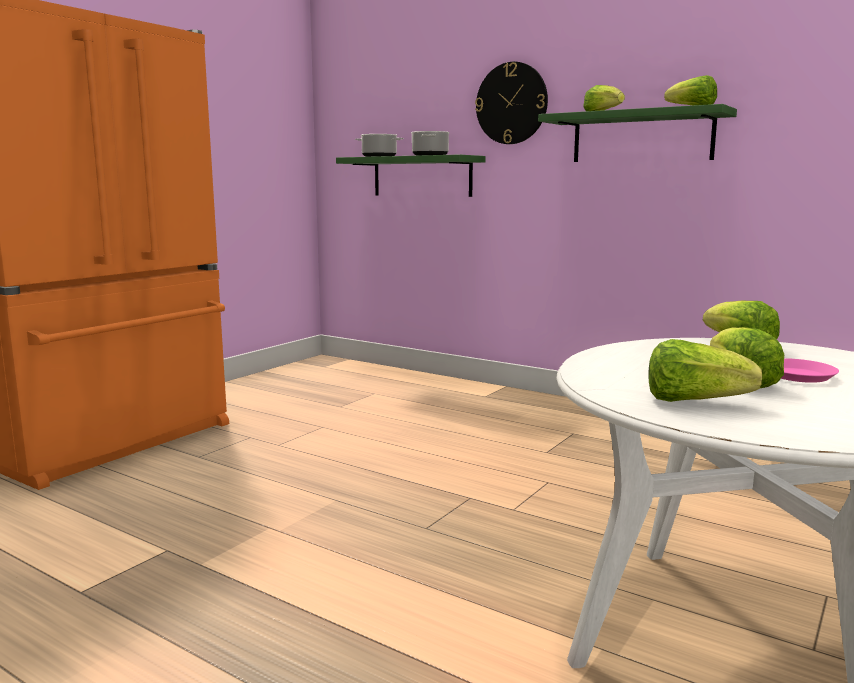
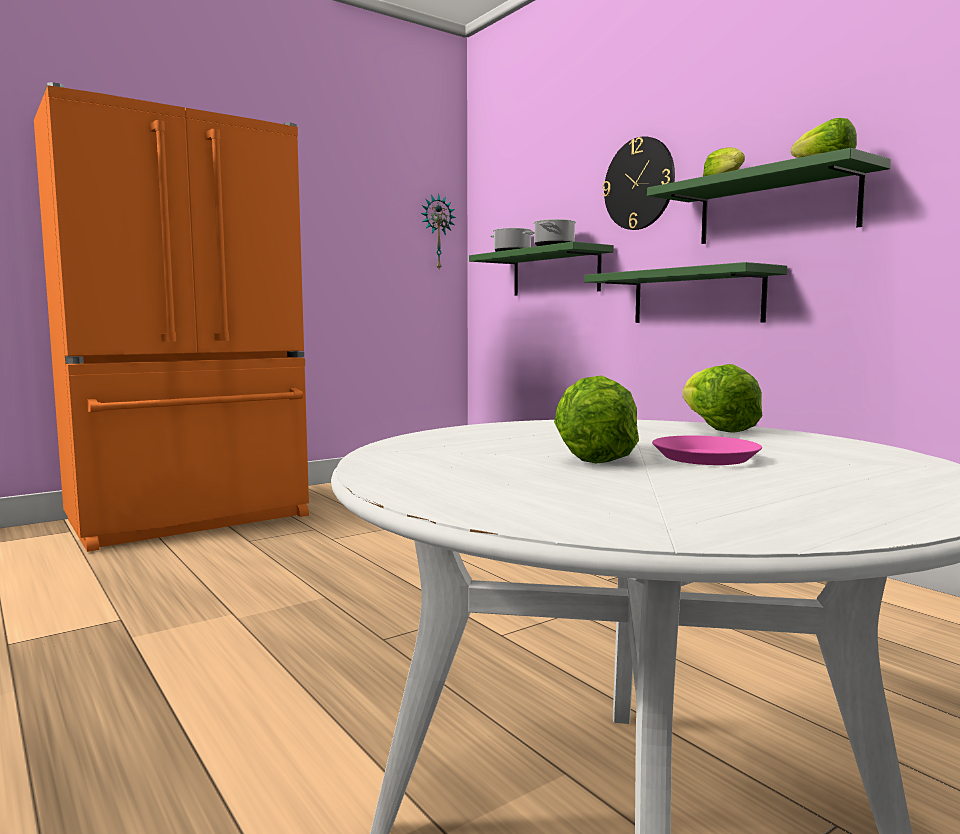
camera: 20 degrees right, 5 degrees down
(289, 130) = (437, 232): none -> wall clock
(568, 207) = (696, 297): none -> green shelf
(693, 401) = (464, 468): lettuce -> none

